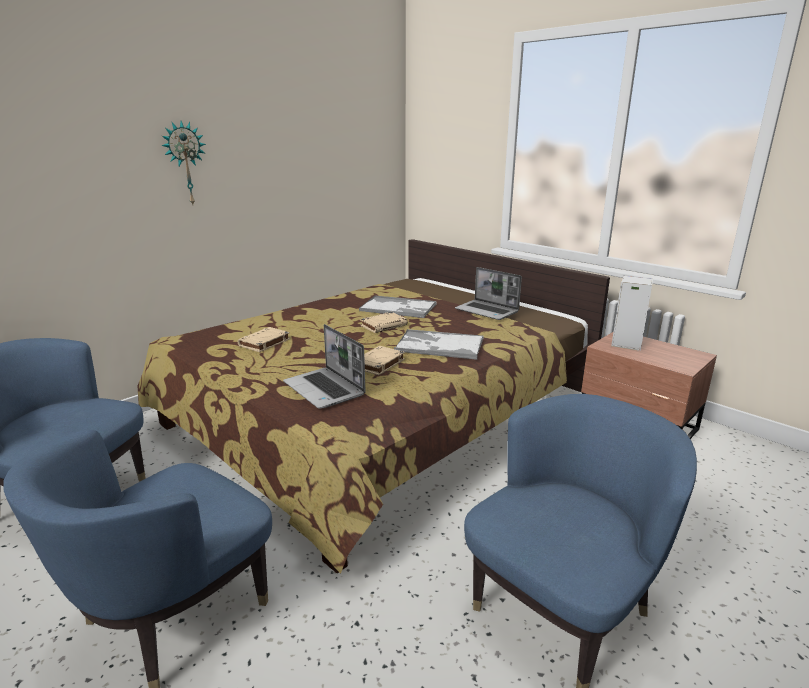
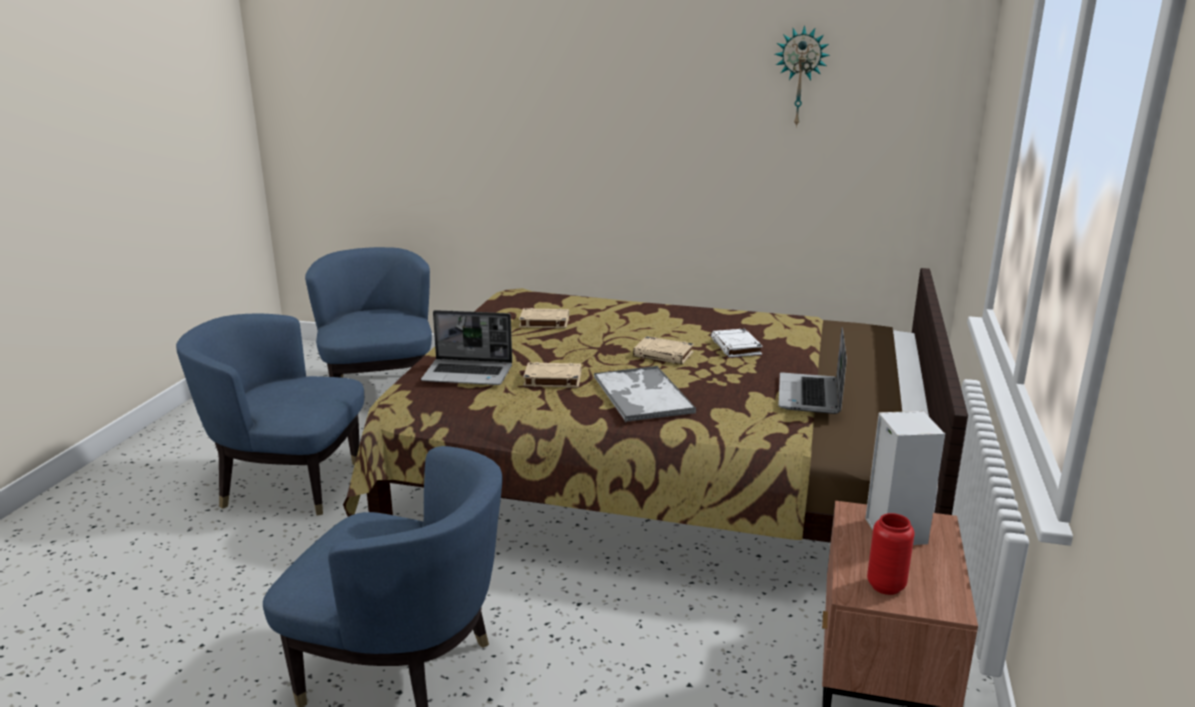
camera: 60 degrees right, 0 degrees up
(185, 164) = (601, 112): wall clock -> wall clock (800, 77)
(325, 389) = (469, 374): laptop -> laptop turned 105 degrees counterclockwise
(399, 308) = (736, 347): tray -> white book
(679, 361) = (886, 586): none -> red vase

